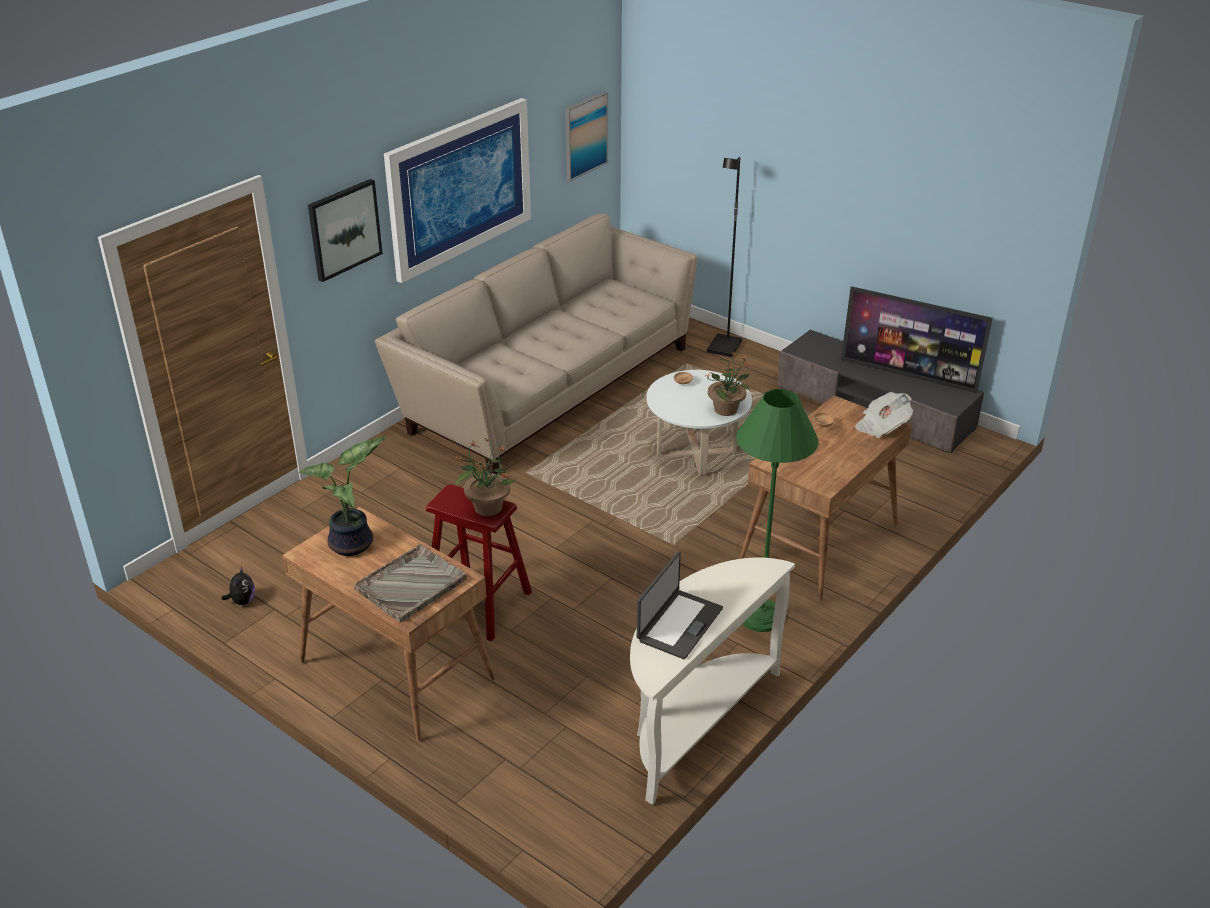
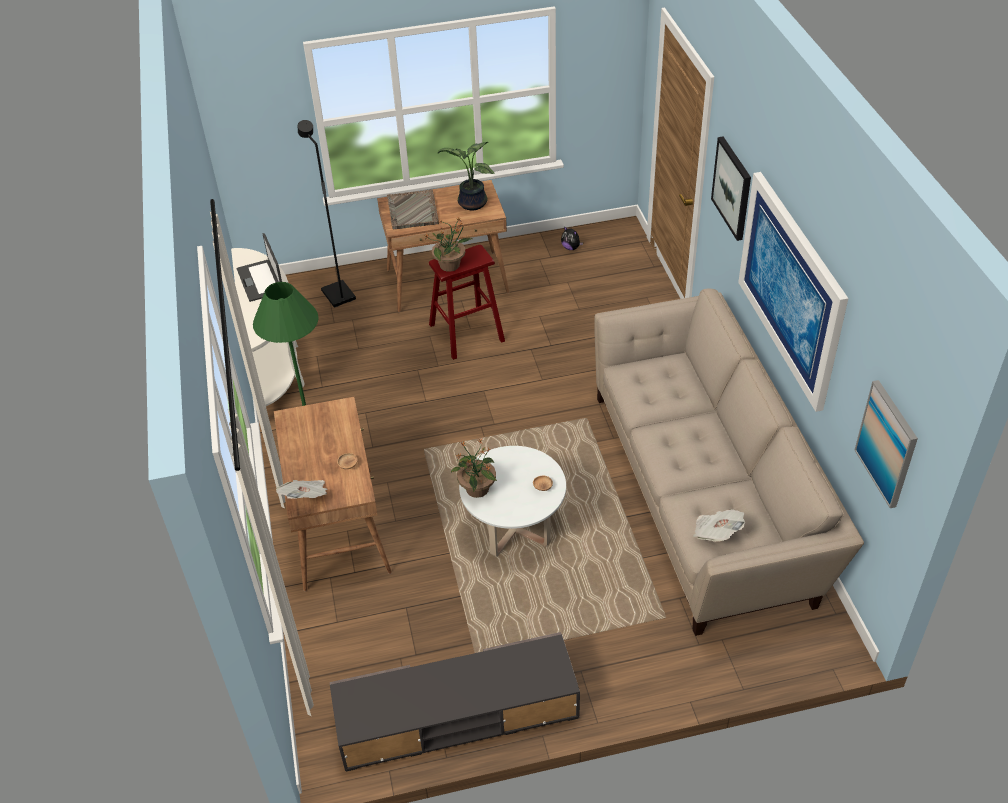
camera: 130 degrees right, 10 degrees up
(634, 299) = (716, 533): none -> newspaper
(725, 348) = (670, 671): black floor lamp -> black floor lamp (337, 295)
(908, 375) = (423, 704): television -> none

